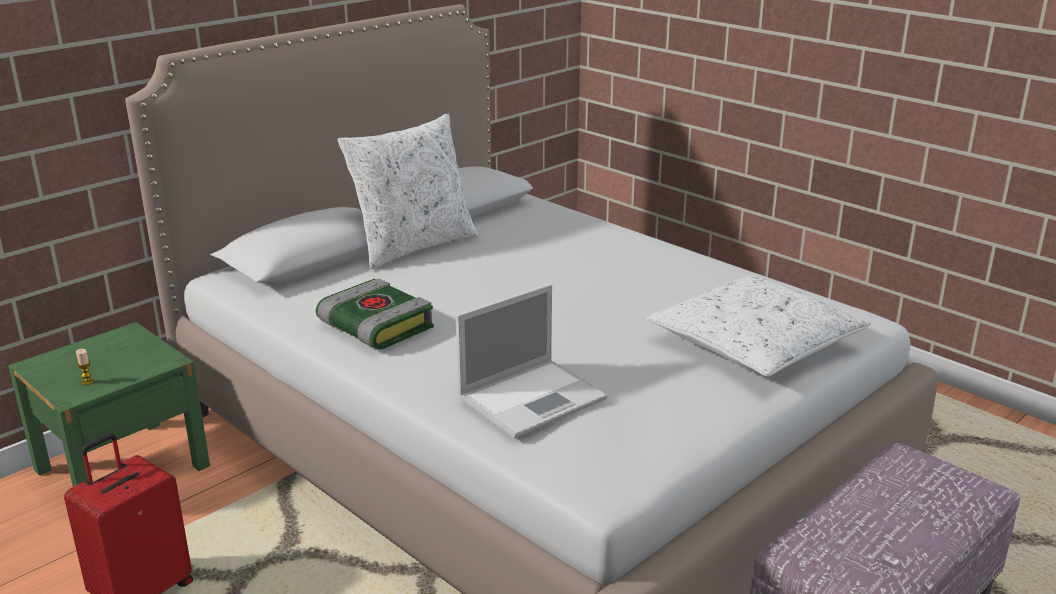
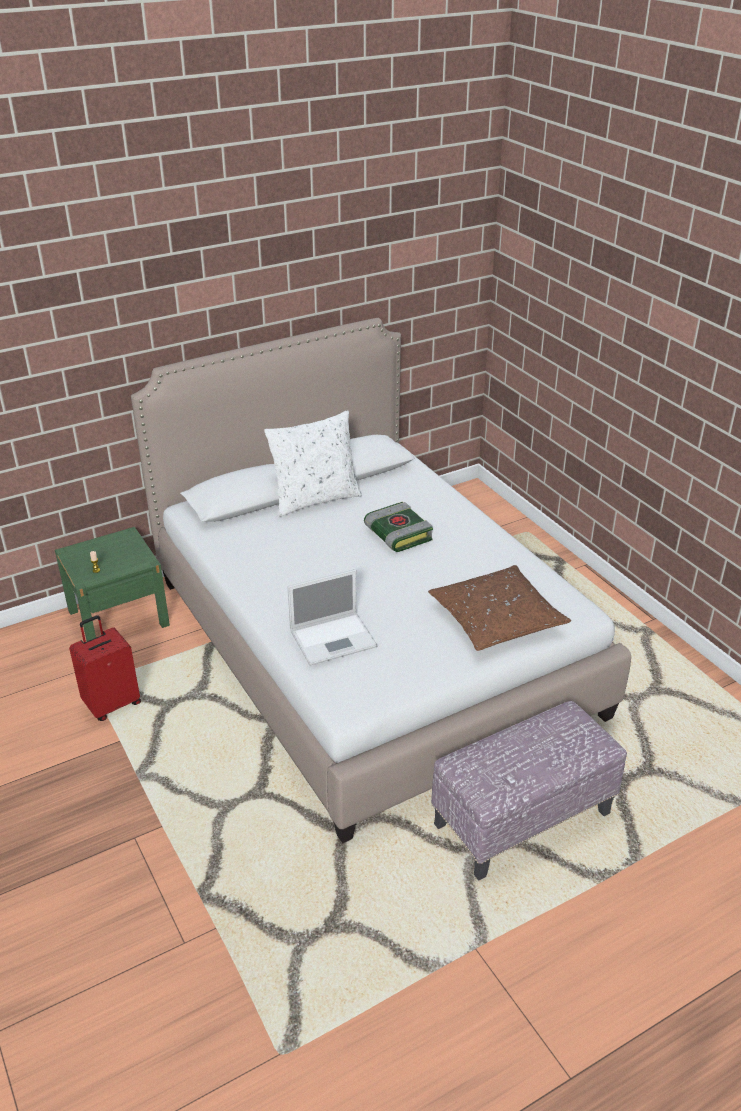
camera: 15 degrees right, 10 degrees up
(374, 326) = (263, 565): book -> book (397, 534)
(754, 344) = (496, 619): white pillow -> brown pillow

